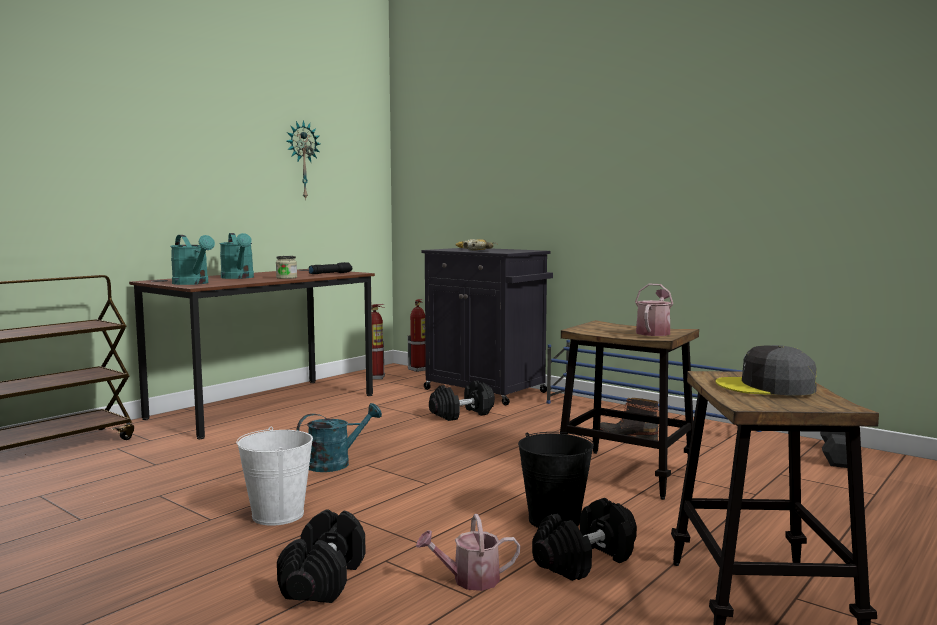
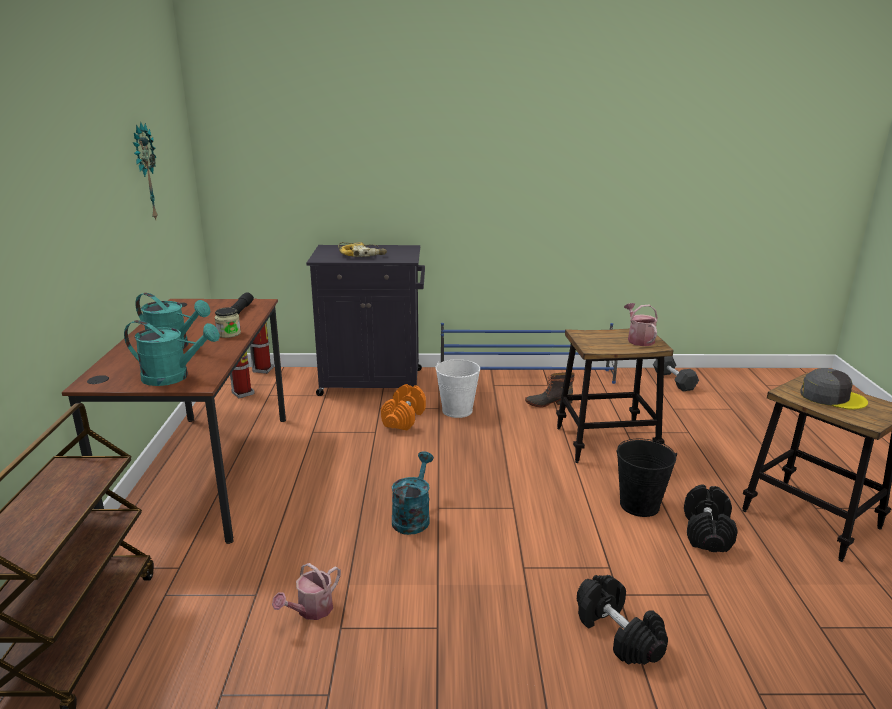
camera: 40 degrees left, 15 degrees up
(278, 515) = (477, 593): white bucket -> white bucket (457, 410)
(462, 414) = (403, 418): black dumbbell -> orange dumbbell
(469, 580) = (685, 582): watering can -> watering can (311, 610)
(766, 387) = (831, 397): grey cap -> grey cap turned 135 degrees counterclockwise

